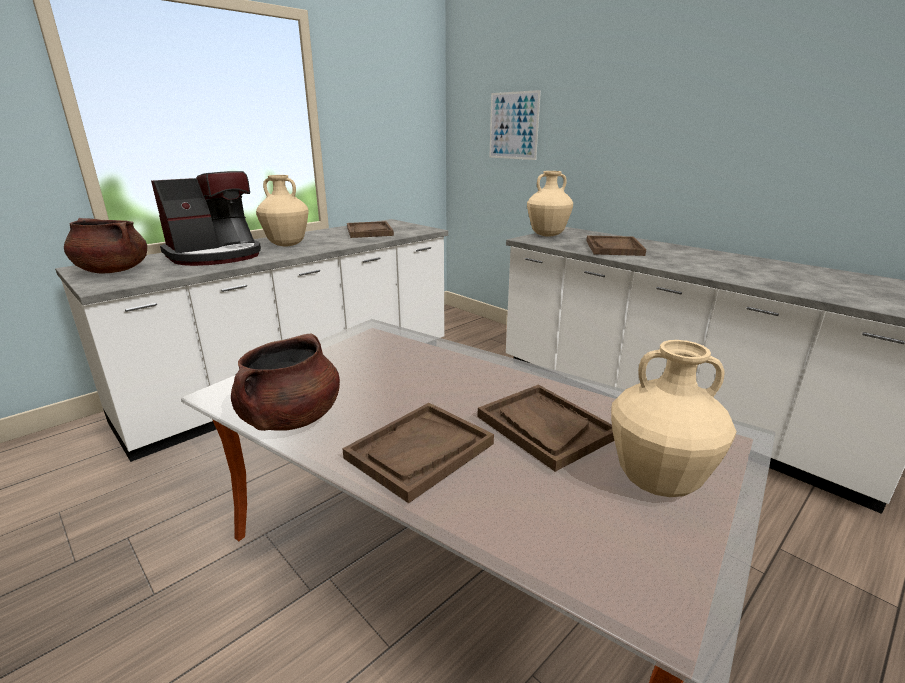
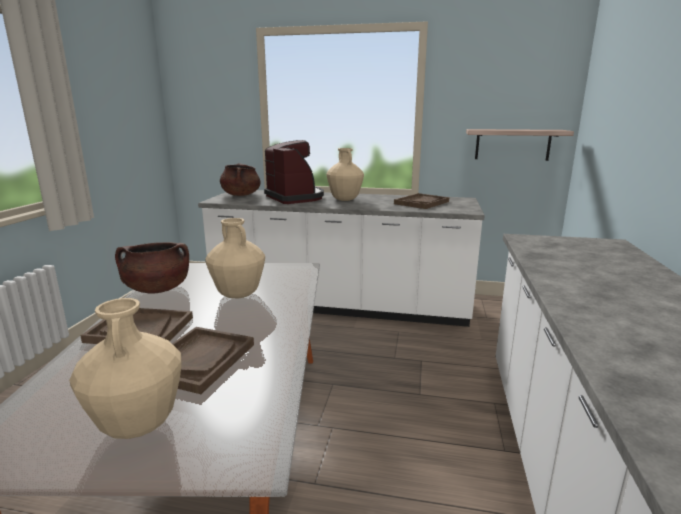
camera: 55 degrees right, 5 degrees down
(216, 256) = (295, 197): coffee machine -> coffee machine turned 135 degrees counterclockwise
(403, 160) = (512, 144): none -> shelf
(513, 126) = (616, 113): picture -> none
(547, 235) = (561, 241): beige vase -> beige vase (238, 295)
(614, 248) = (586, 271): brown tray -> none

